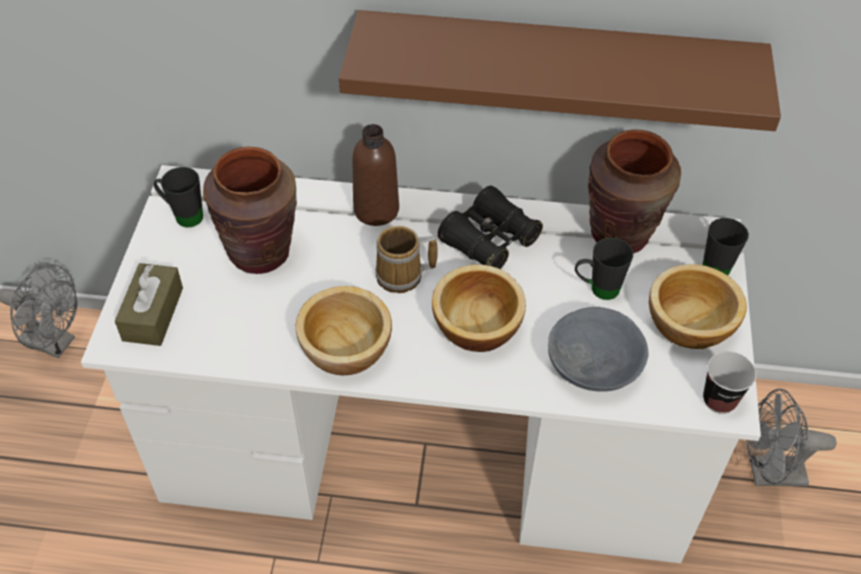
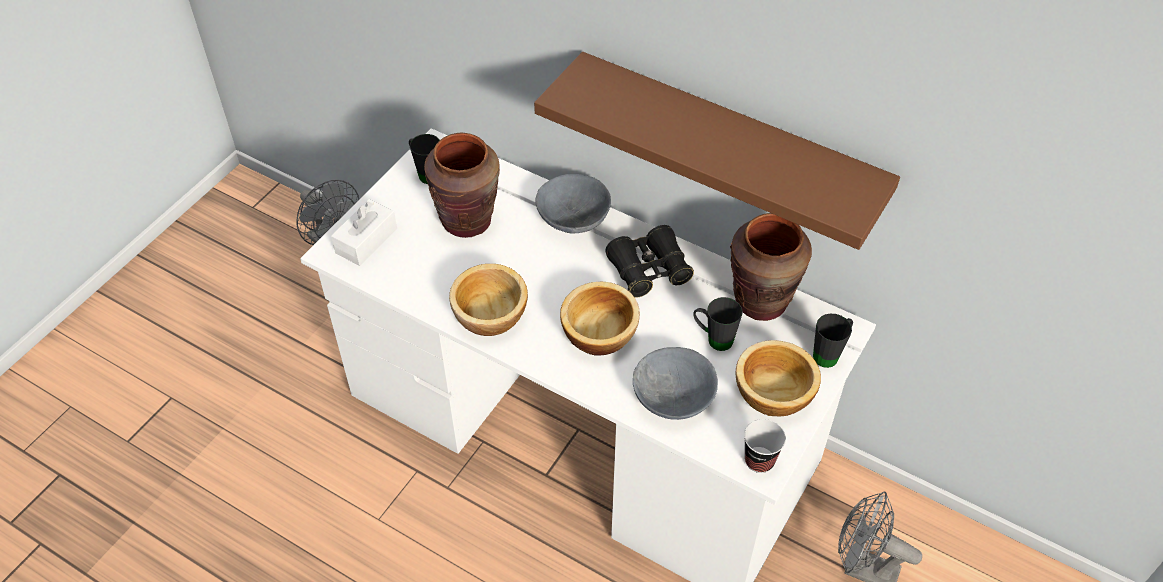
camera: 25 degrees right, 0 degrees up
(153, 314) = (366, 240): brown tissue box -> white tissue box
(376, 210) = (573, 216): brown bottle -> grey bowl
(403, 276) = (564, 275): mug -> none

